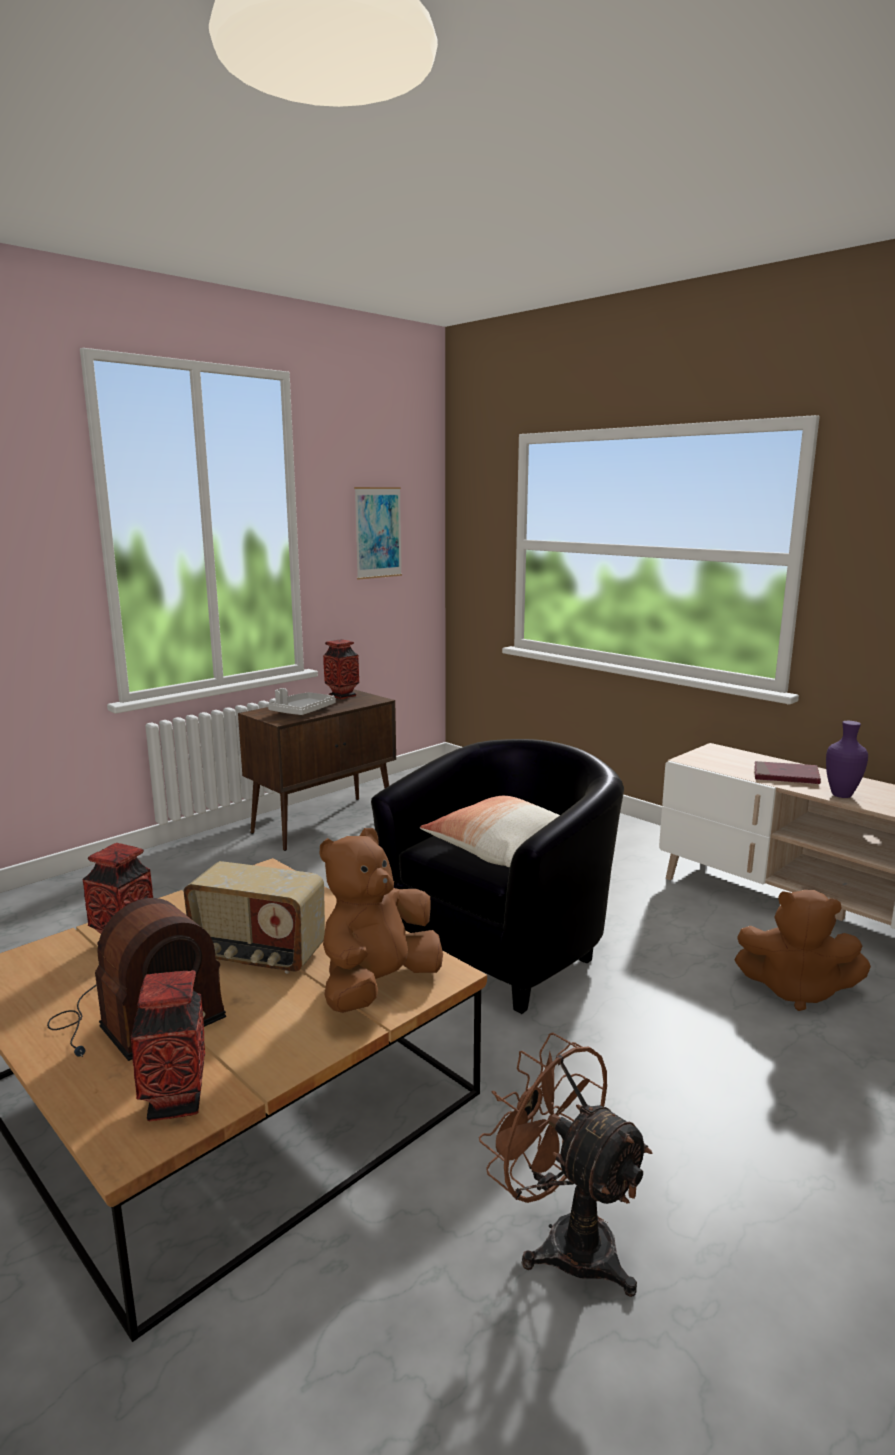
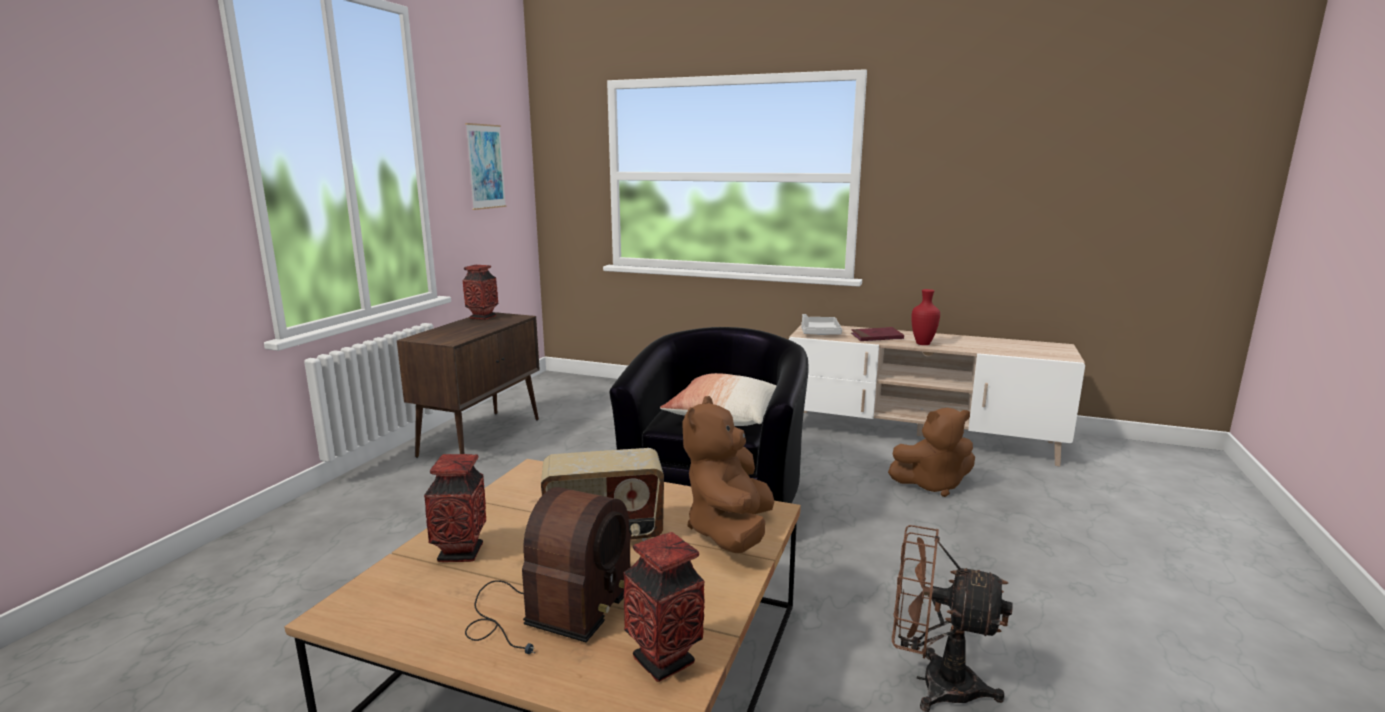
camera: 25 degrees left, 0 degrees up
(302, 712) = (461, 333): grey tray -> grey tray (819, 333)
(843, 795) = (924, 344): purple vase -> red vase

